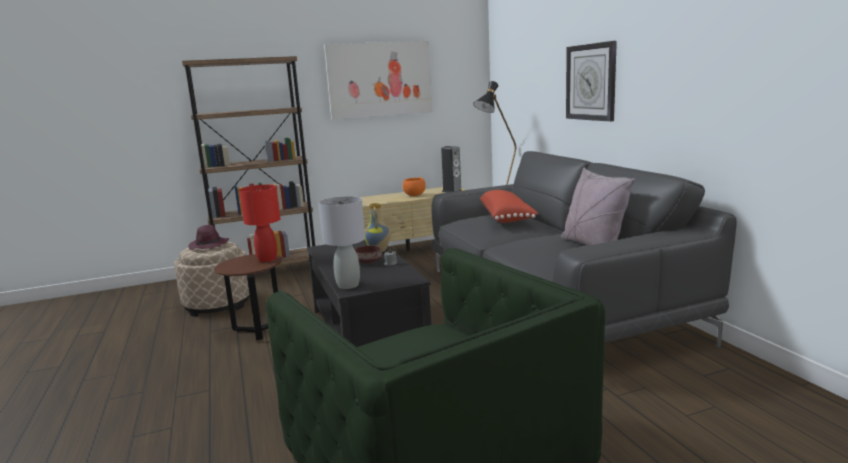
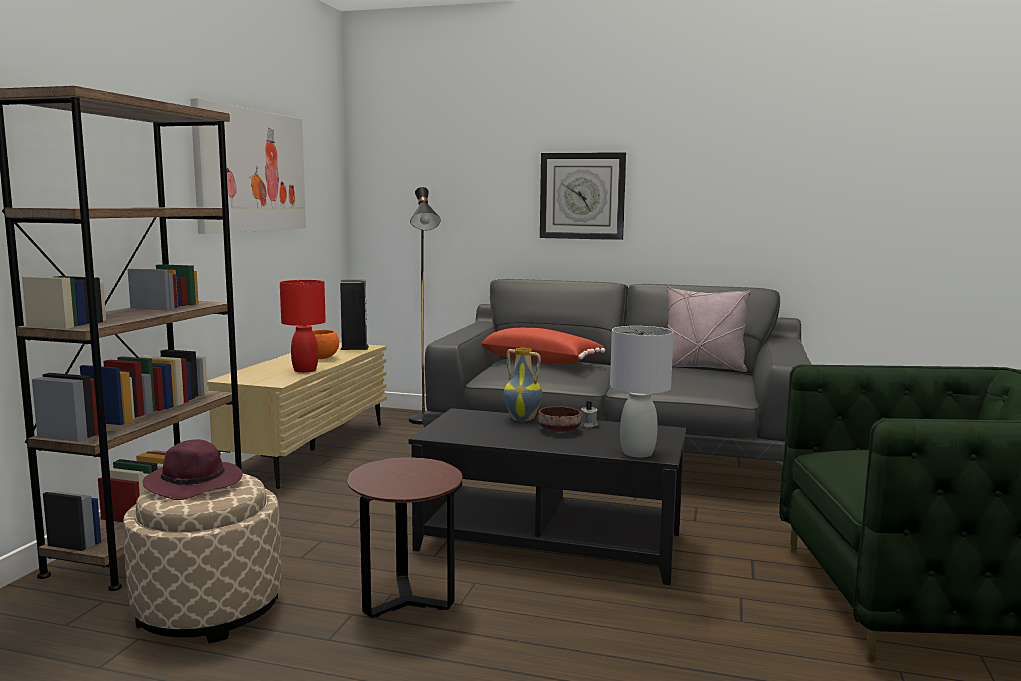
camera: 55 degrees left, 5 degrees down
(267, 259) = (415, 464): red table lamp -> red table lamp (305, 370)

